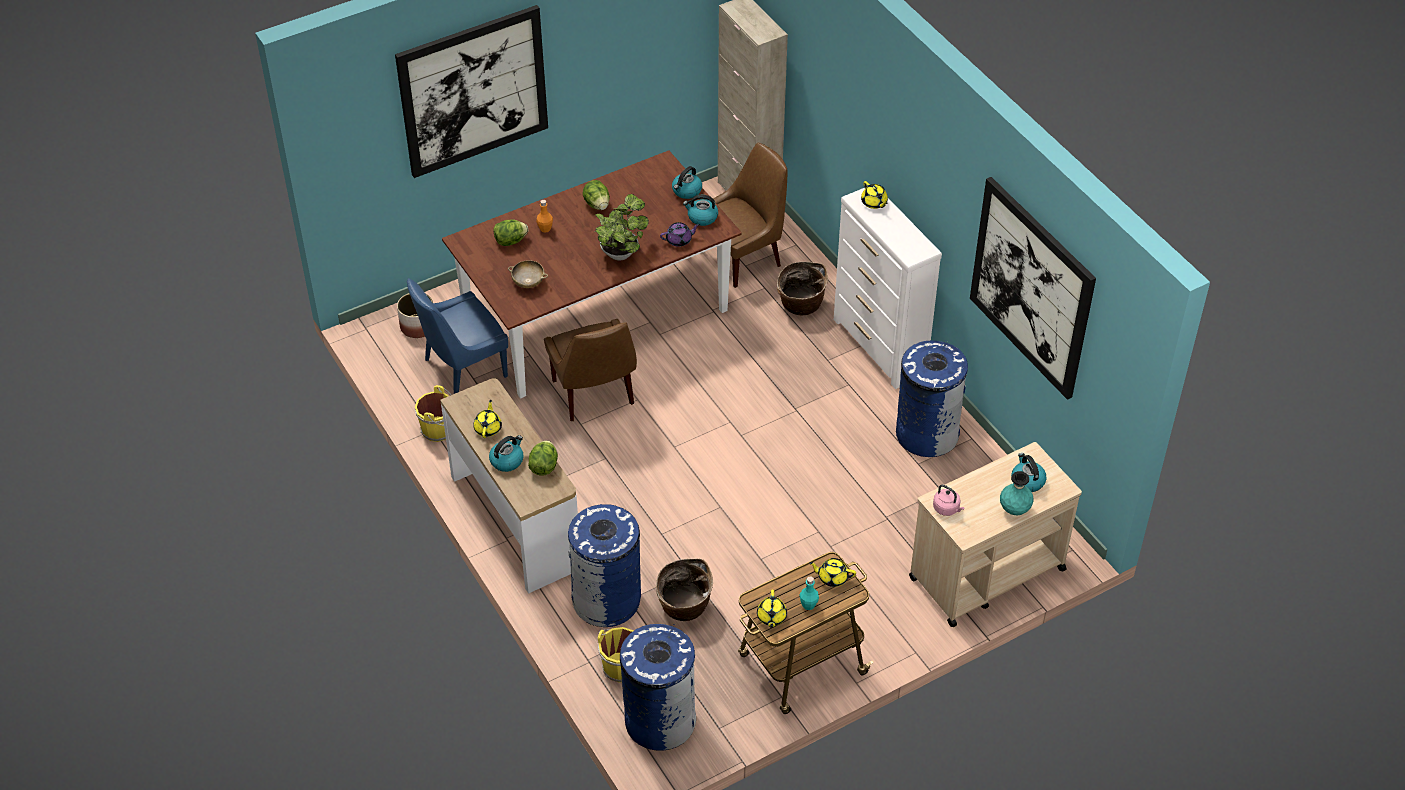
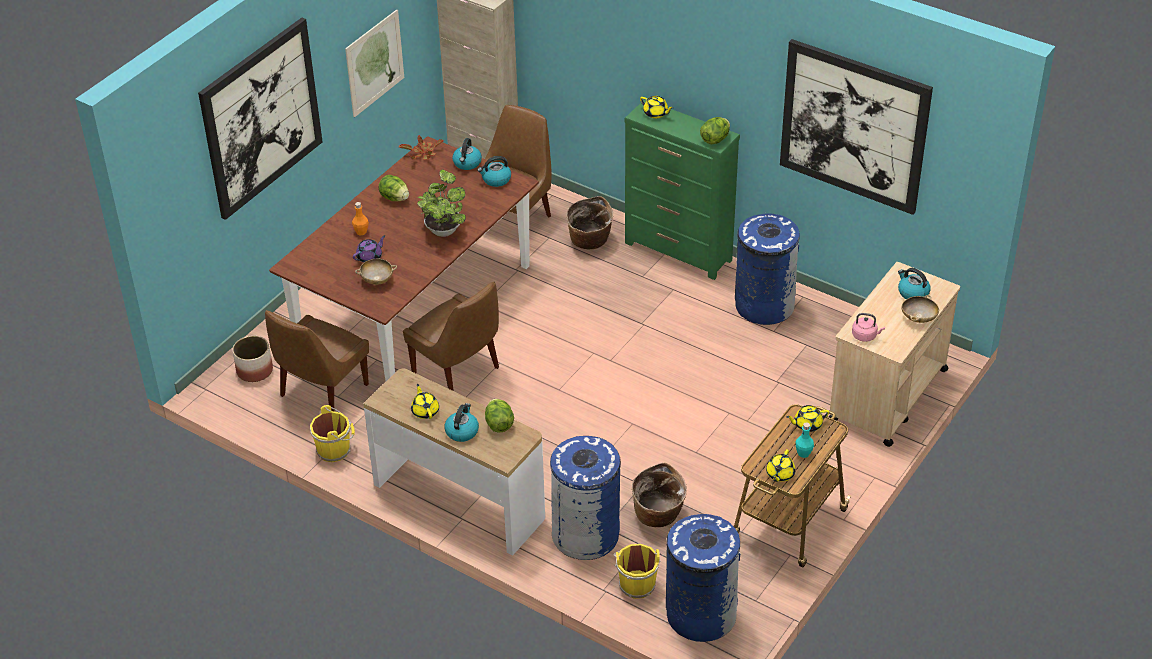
camera: 25 degrees left, 5 degrees down
(462, 369) = (322, 392): blue chair -> brown chair
(510, 241) = (336, 252): lettuce -> lettuce (715, 139)
(630, 63) = (374, 63): none -> picture
(652, 168) = (423, 154): none -> potted plant
(679, 240) = (489, 203): purple teapot -> purple teapot (370, 257)
(771, 617) = (780, 474): yellow teapot -> yellow teapot turned 45 degrees clockwise
(879, 347) = (678, 252): white dresser -> green dresser
(1014, 510) = (919, 318): turquoise vase -> beige bowl

